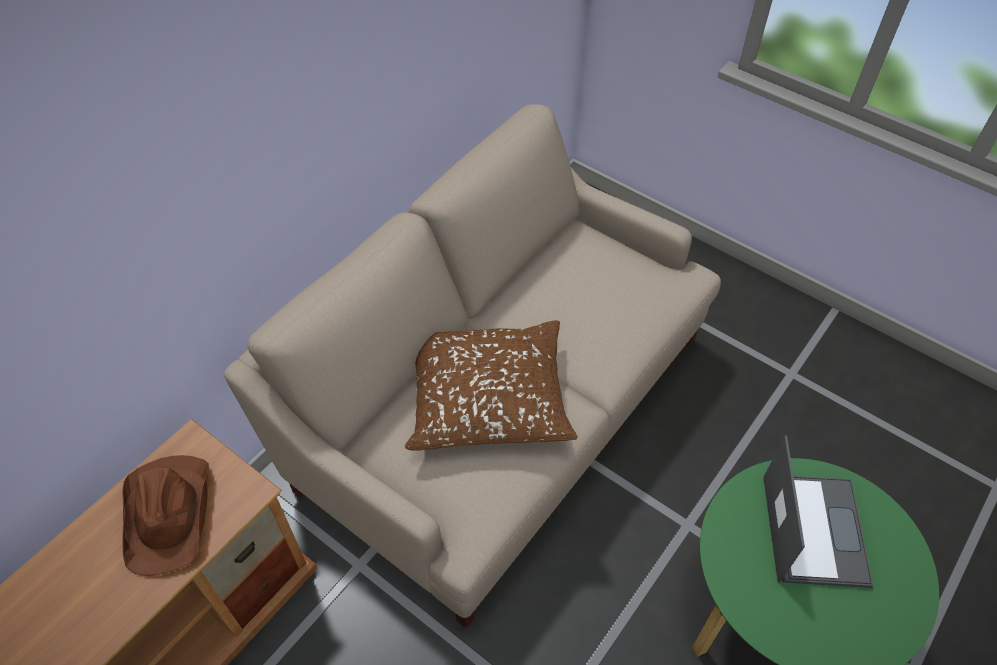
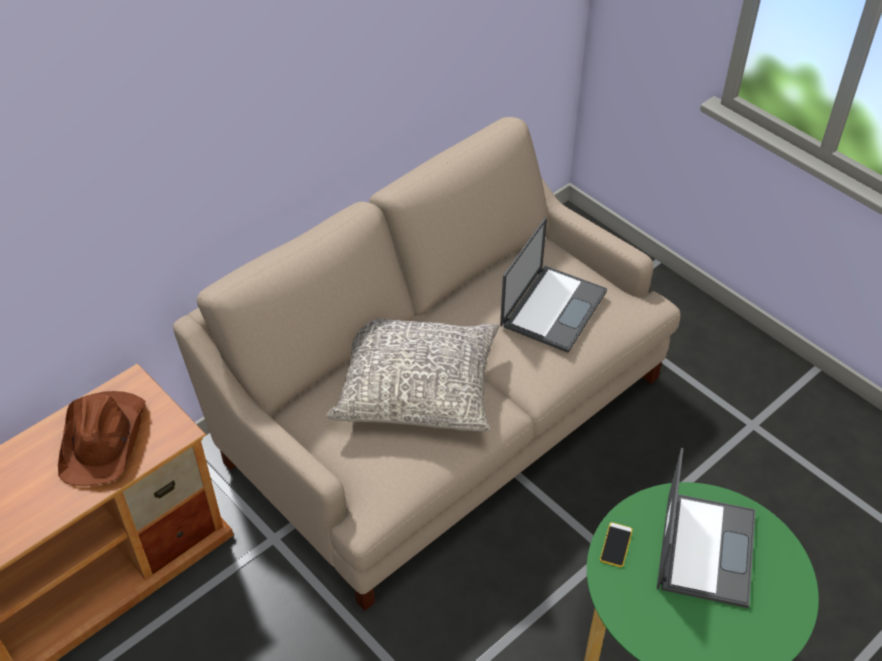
camera: 10 degrees right, 5 degrees down
(488, 396) = (417, 386): brown pillow -> grey pillow
(604, 292) = (553, 307): none -> laptop
(725, 540) = (616, 545): none -> phone

